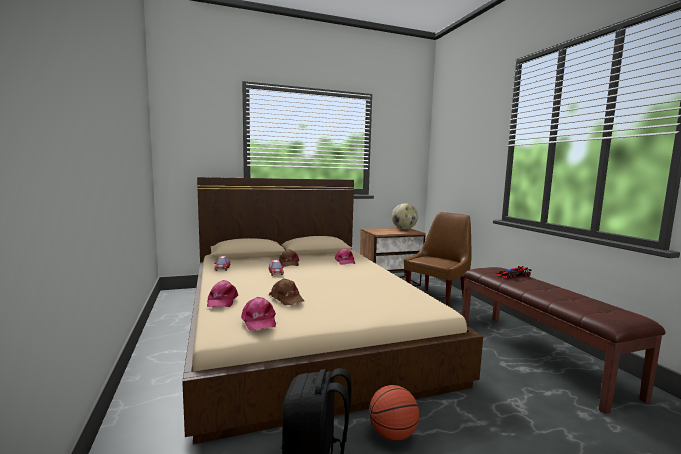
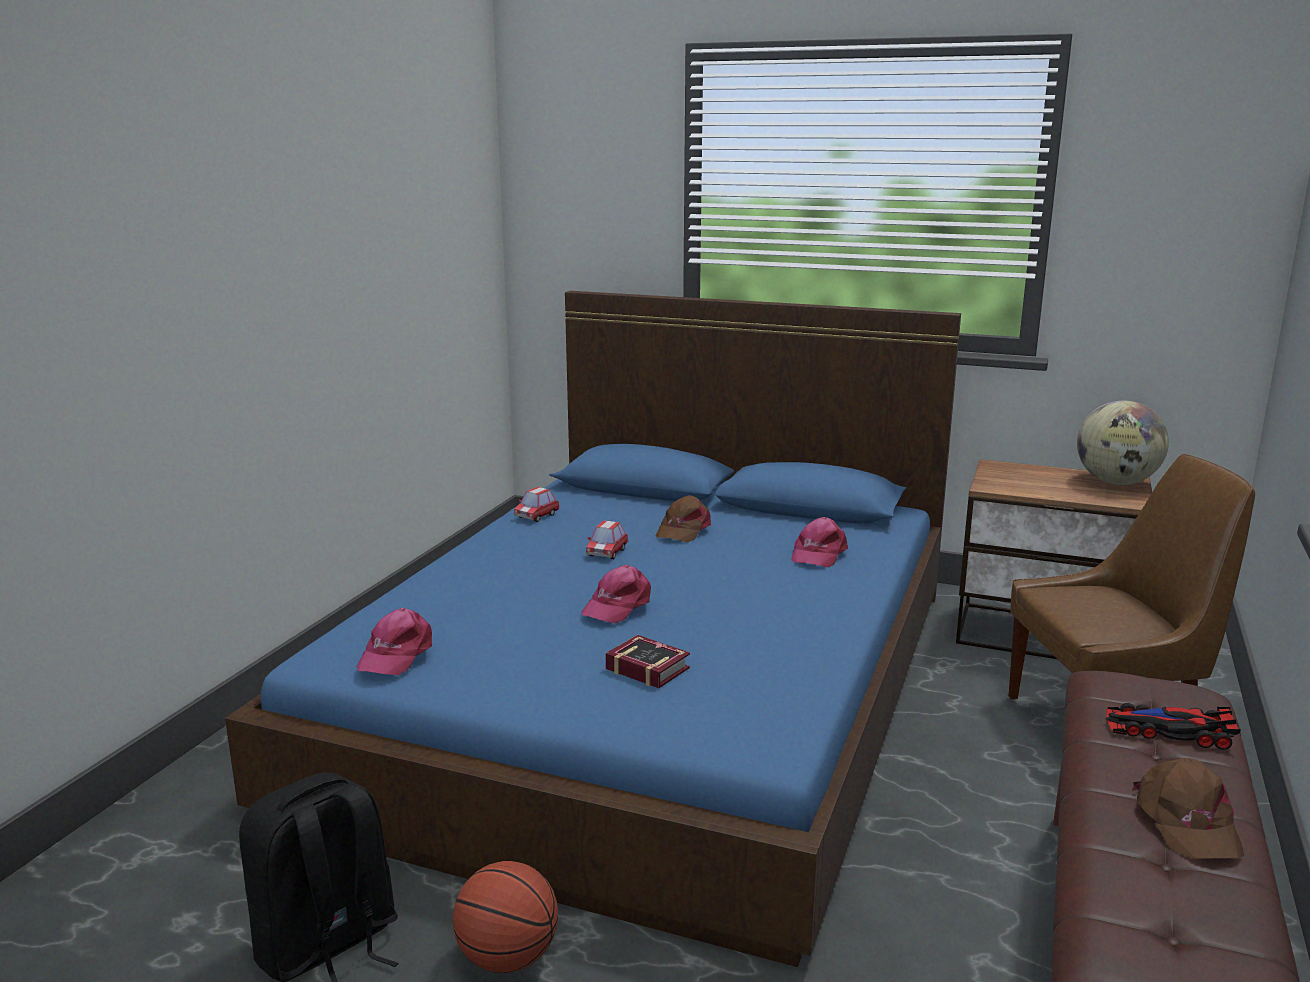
camera: 40 degrees right, 10 degrees up
(221, 300) = (418, 593): pink cap -> pink cap (617, 606)
(286, 298) = (514, 621): brown cap -> brown cap (1186, 822)
(303, 327) = (655, 688): beige bed -> blue bed
(359, 299) = (646, 667): none -> book

